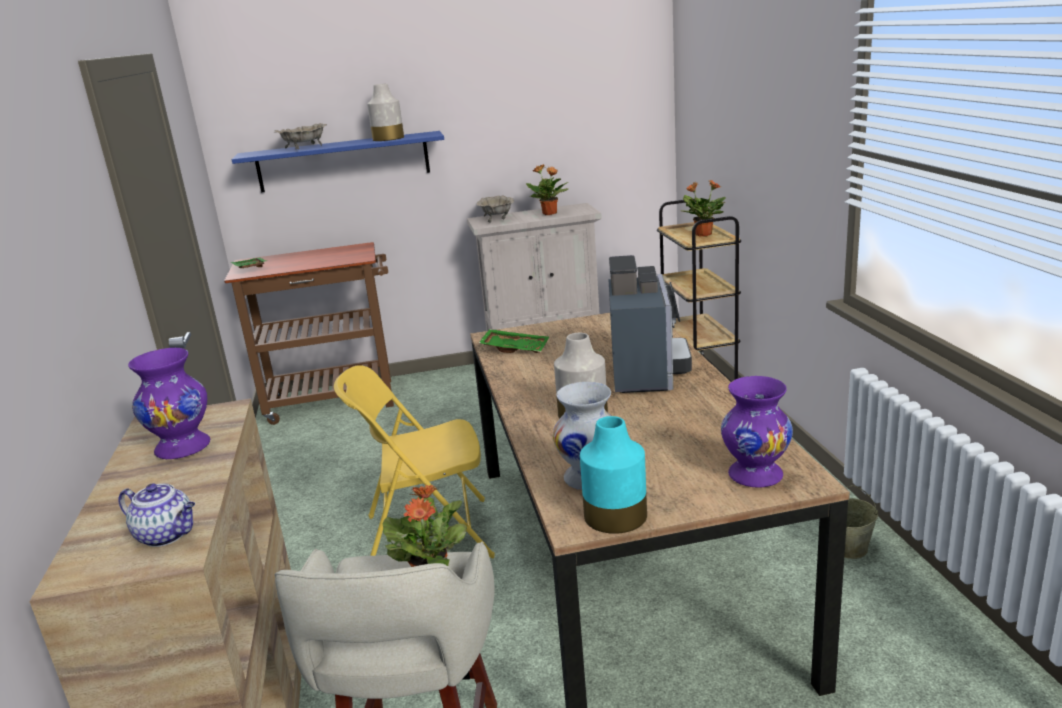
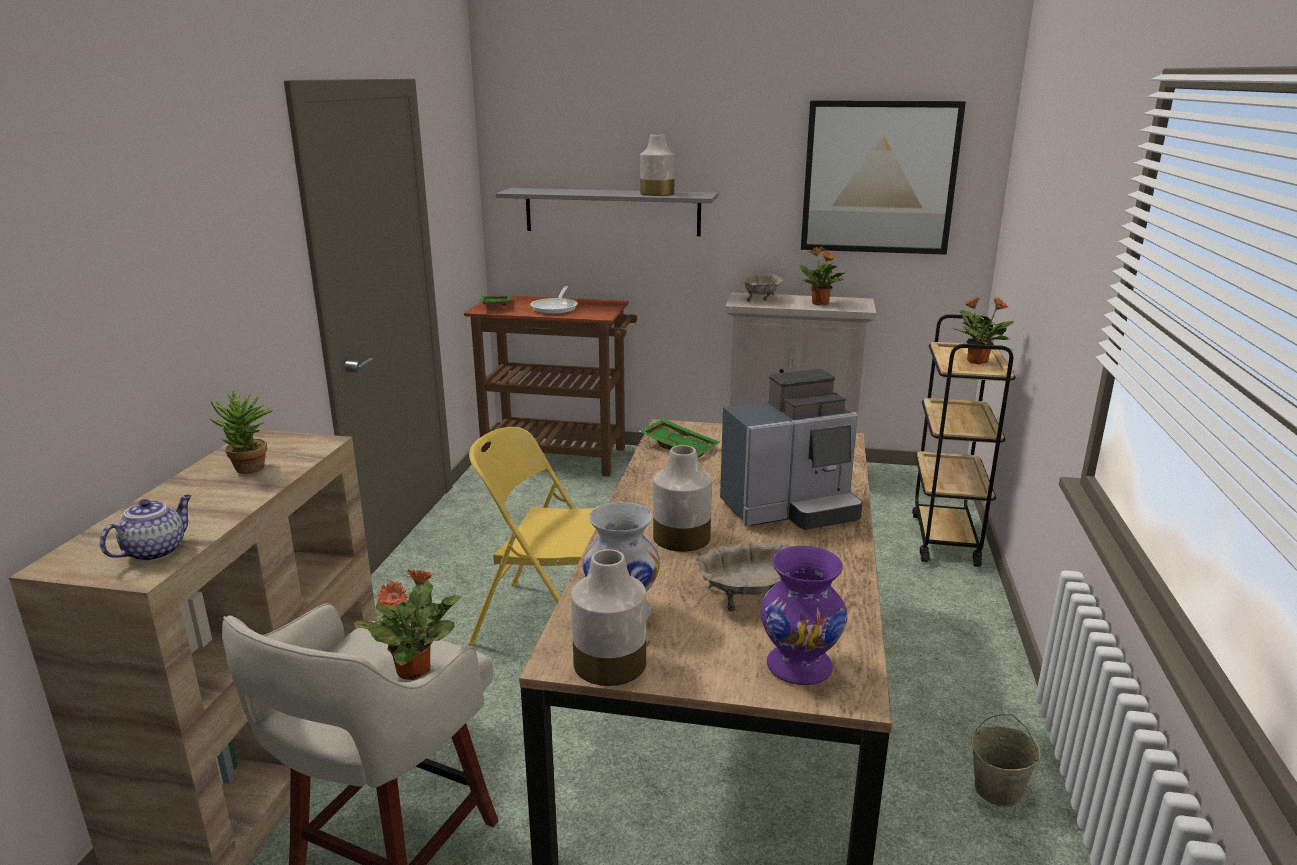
camera: 20 degrees right, 0 degrees up
(167, 535) = (156, 551): teapot -> teapot turned 105 degrees counterclockwise
(182, 448) = (251, 470): purple vase -> potted plant
(304, 147) = (571, 191): beige bowl -> beige bowl (746, 595)
(312, 260) = (556, 308): none -> frying pan
(343, 162) = (612, 211): blue shelf -> grey shelf
(575, 99) = (879, 178): none -> picture
(616, 514) = (610, 662): turquoise vase -> beige vase
(647, 372) = (791, 509): coffee machine -> coffee machine turned 45 degrees clockwise

